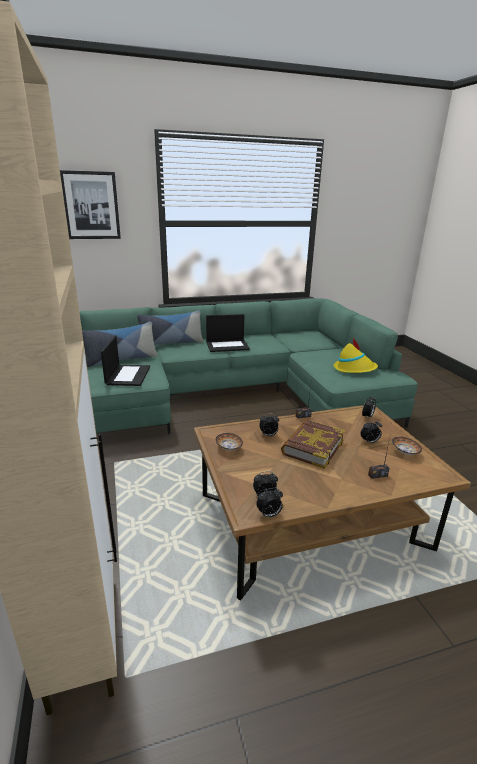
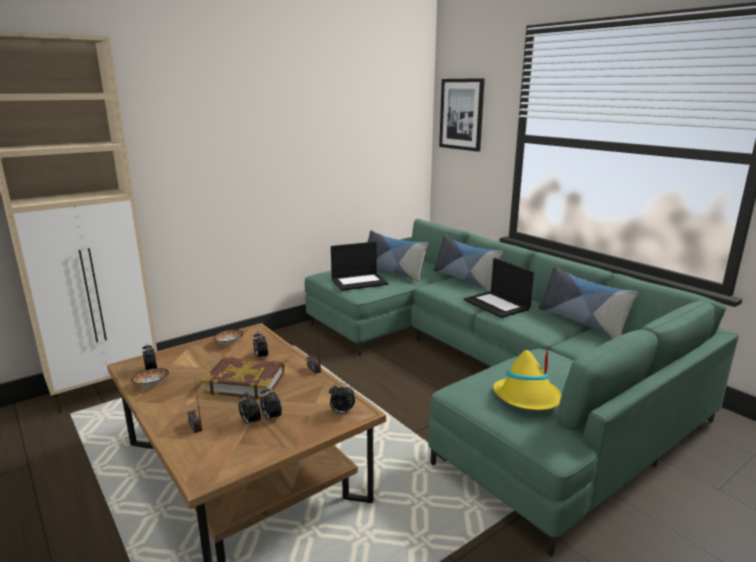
camera: 70 degrees right, 5 degrees down
(269, 515) = (125, 374): alarm clock -> alarm clock (250, 422)
(271, 335) = (581, 322): none -> pillow
(405, 451) = (255, 445): bowl -> bowl (152, 384)

